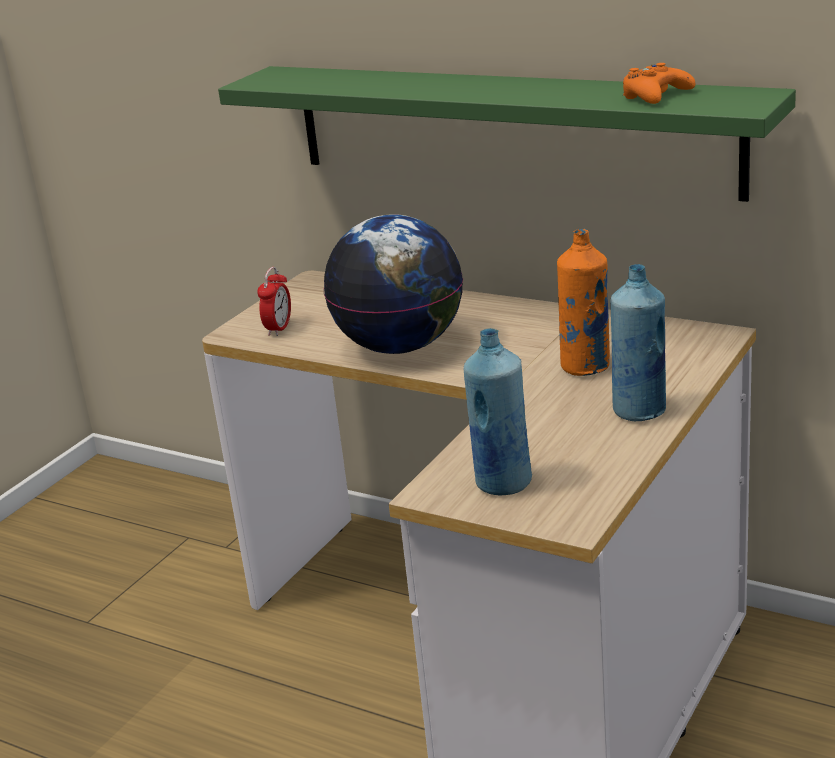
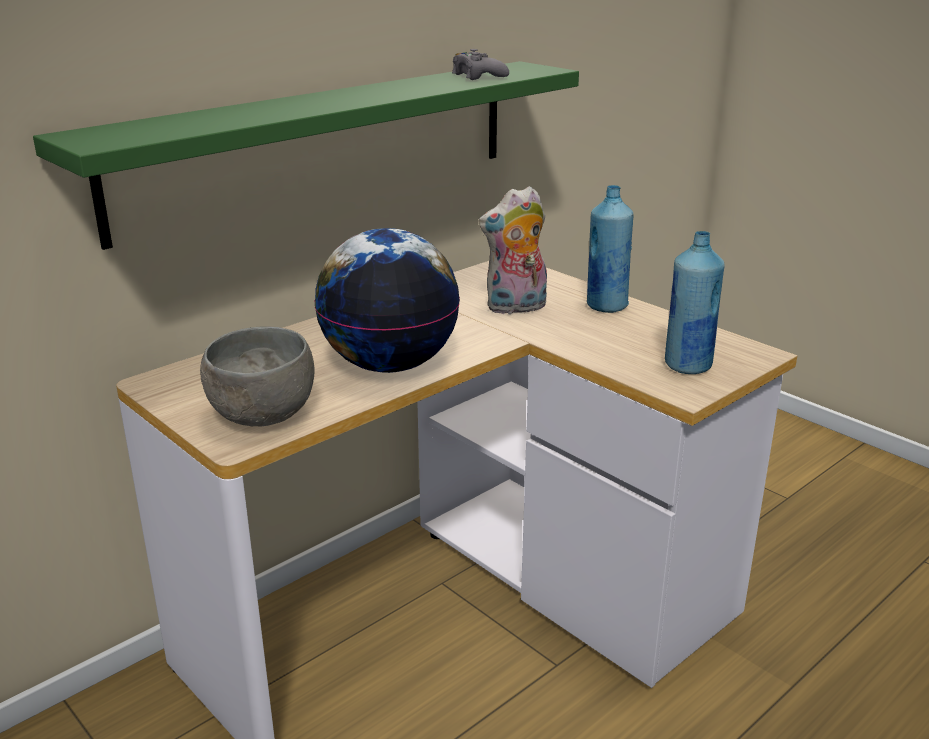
camera: 75 degrees left, 0 degrees up
(278, 329) = (261, 416): alarm clock -> grey bowl
(585, 367) = (516, 308): orange bottle -> plush toy
(656, 96) = (478, 76): orange game controller -> grey game controller

